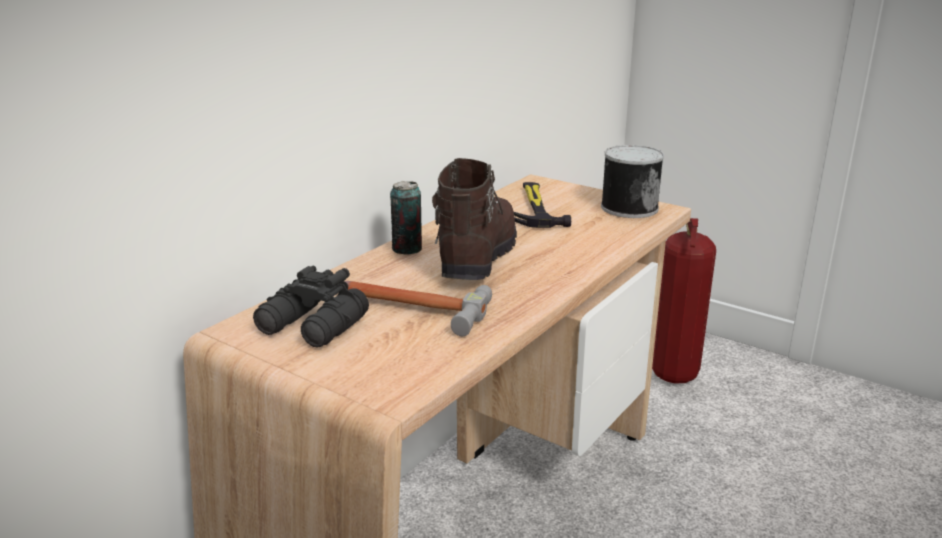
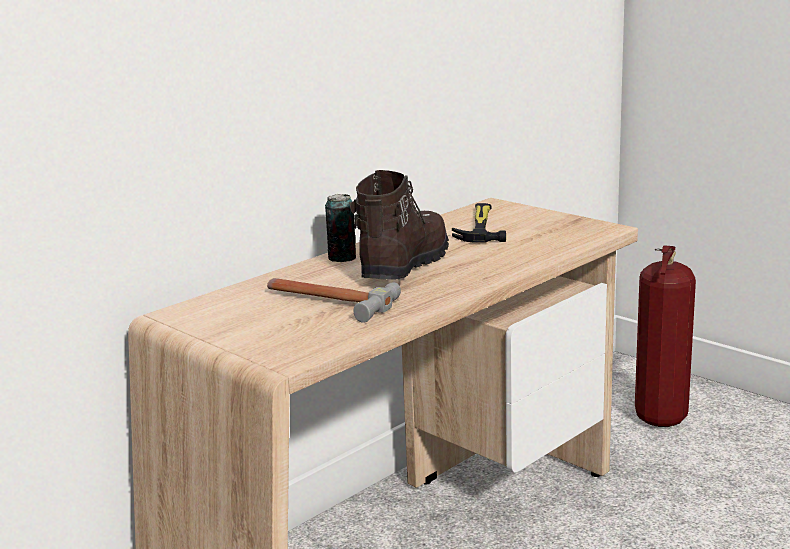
camera: 10 degrees right, 5 degrees down
(313, 327) = (238, 313): black binoculars -> none
(628, 207) = (573, 226): can -> none

